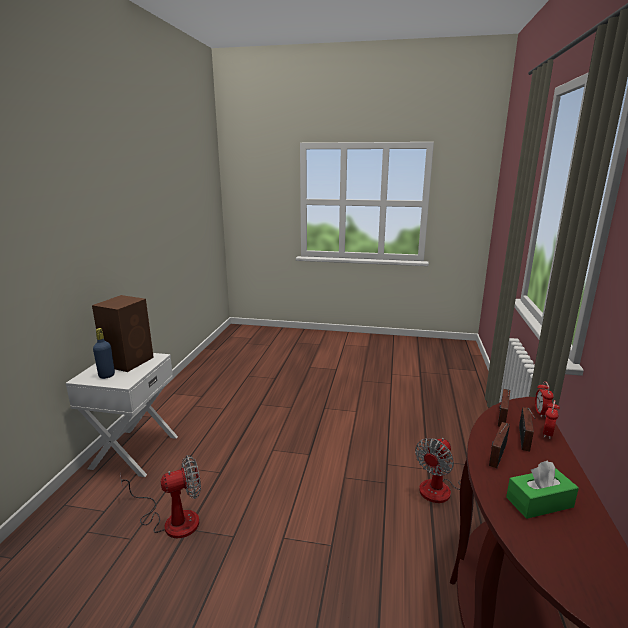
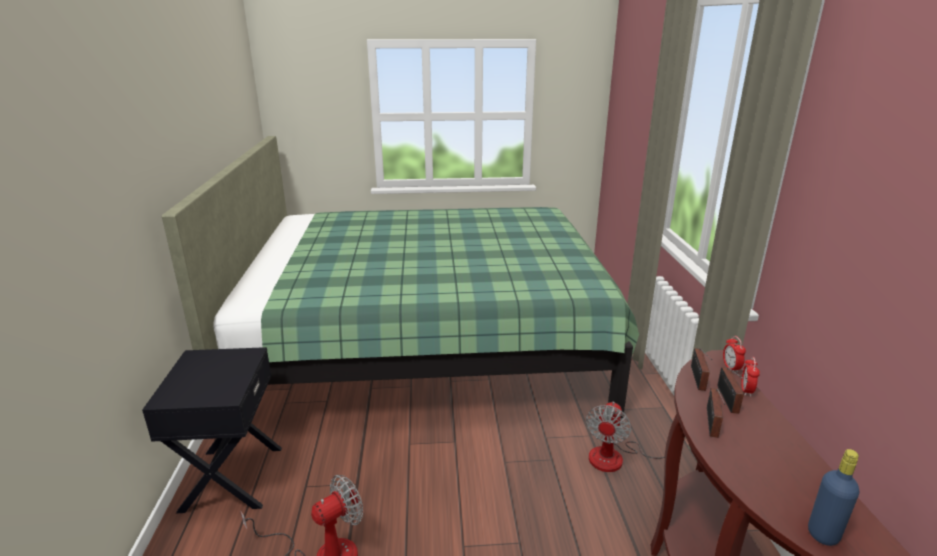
camera: 15 degrees left, 5 degrees up
(107, 375) = (196, 390): blue bottle -> blue bottle (823, 534)
(129, 361) = (216, 365): brown speaker -> none
(134, 451) = (231, 478): white nightstand -> black nightstand
(316, 375) = (425, 340): none -> green bed
(539, 502) = (769, 466): green tissue box -> none

